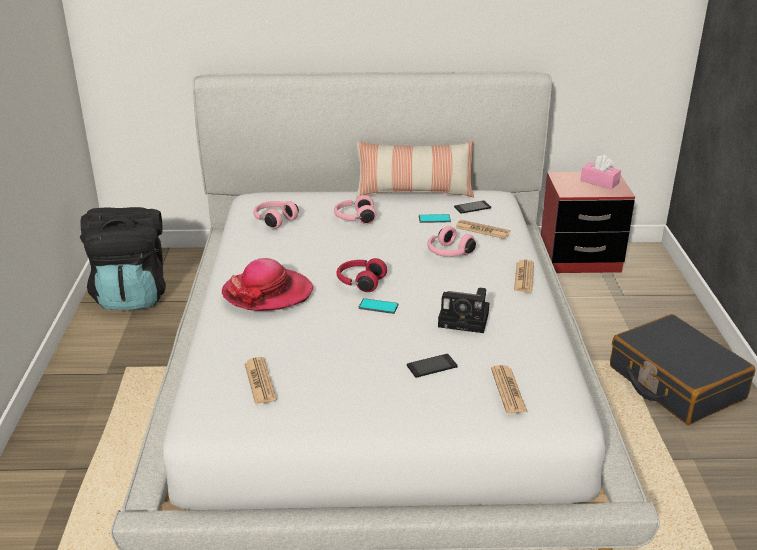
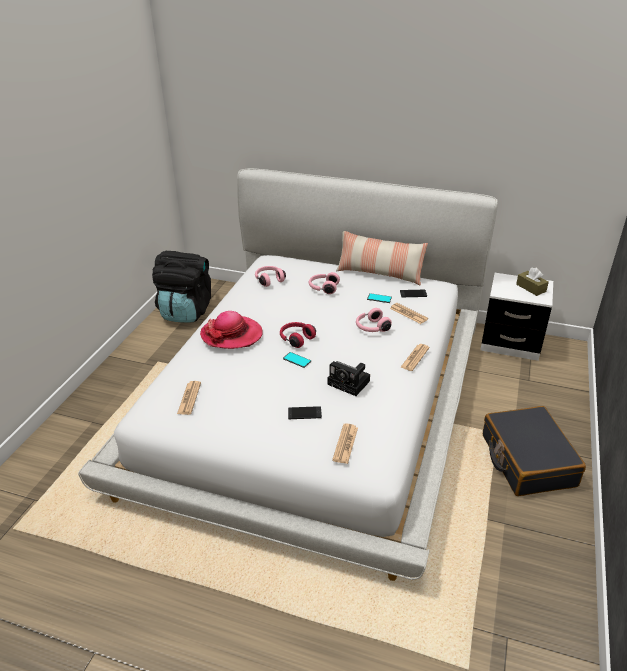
camera: 20 degrees right, 5 degrees up
(579, 259) = (510, 343): red nightstand -> white nightstand
(599, 182) = (531, 288): pink tissue box -> brown tissue box

